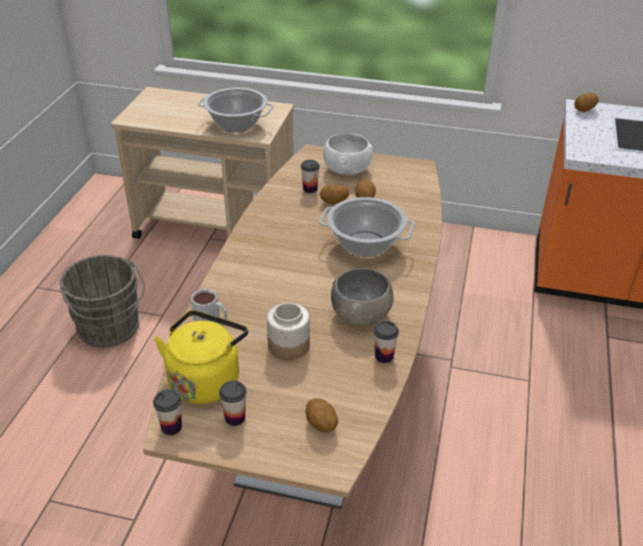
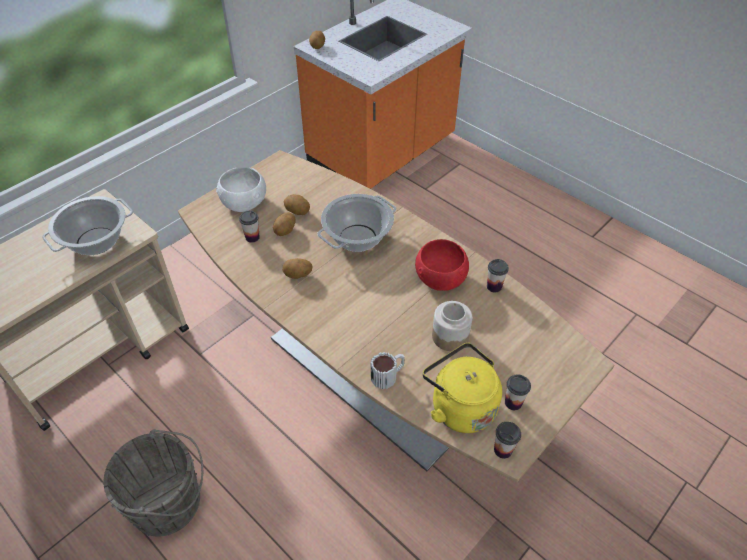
camera: 60 degrees left, 10 degrees up
(320, 425) = (545, 353): potato -> potato (298, 275)
(361, 314) = (440, 278): grey bowl -> red bowl

